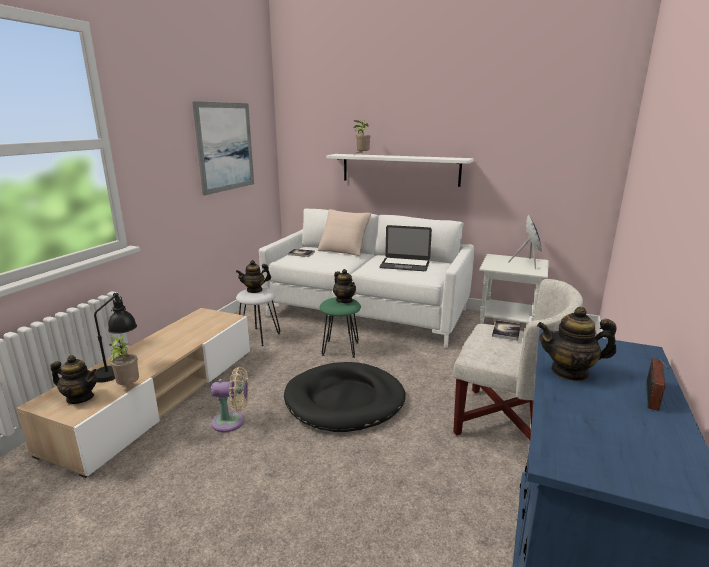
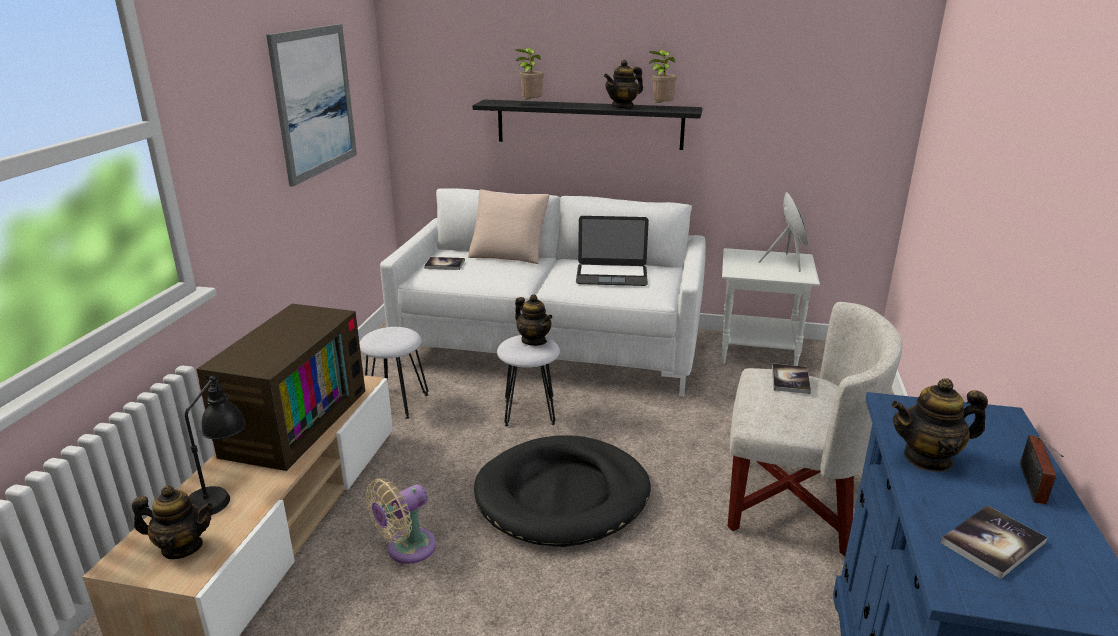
camera: 10 degrees left, 5 degrees up
(128, 386) = (251, 519): potted plant -> potted plant (661, 108)
(179, 334) = (293, 420): none -> television
(232, 422) = (406, 549): beige fan -> beige fan turned 150 degrees clockwise
(254, 290) = (386, 332): teapot -> teapot (623, 107)
(340, 348) = (529, 411): green stool -> white stool
(400, 169) = (589, 124): white shelf -> black shelf
(601, 432) = (992, 543): none -> book

